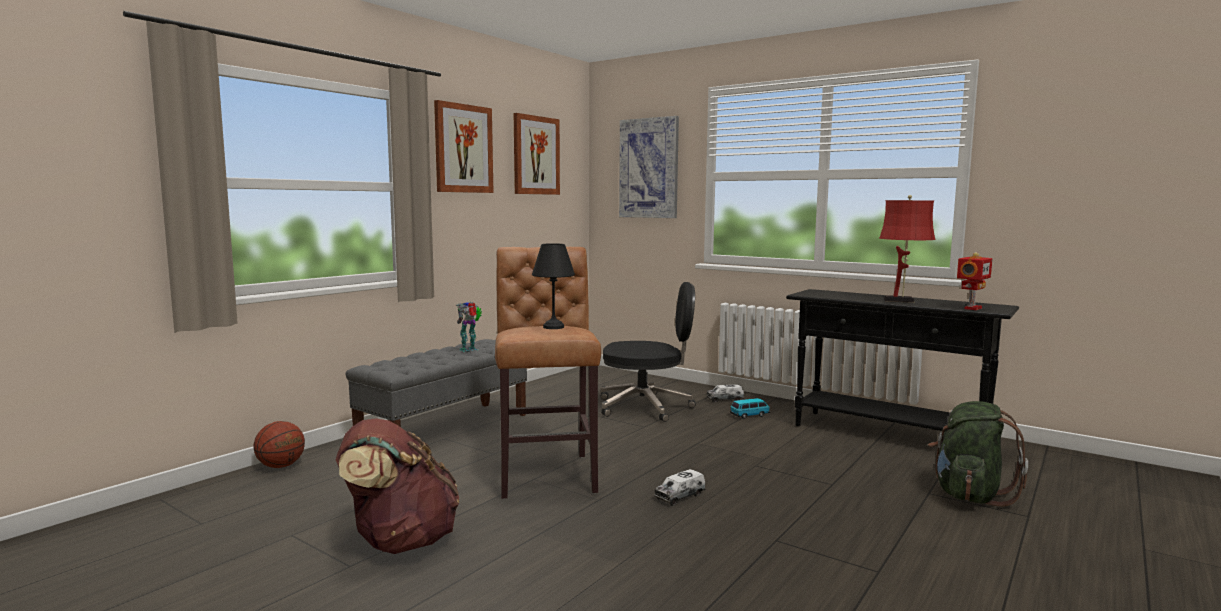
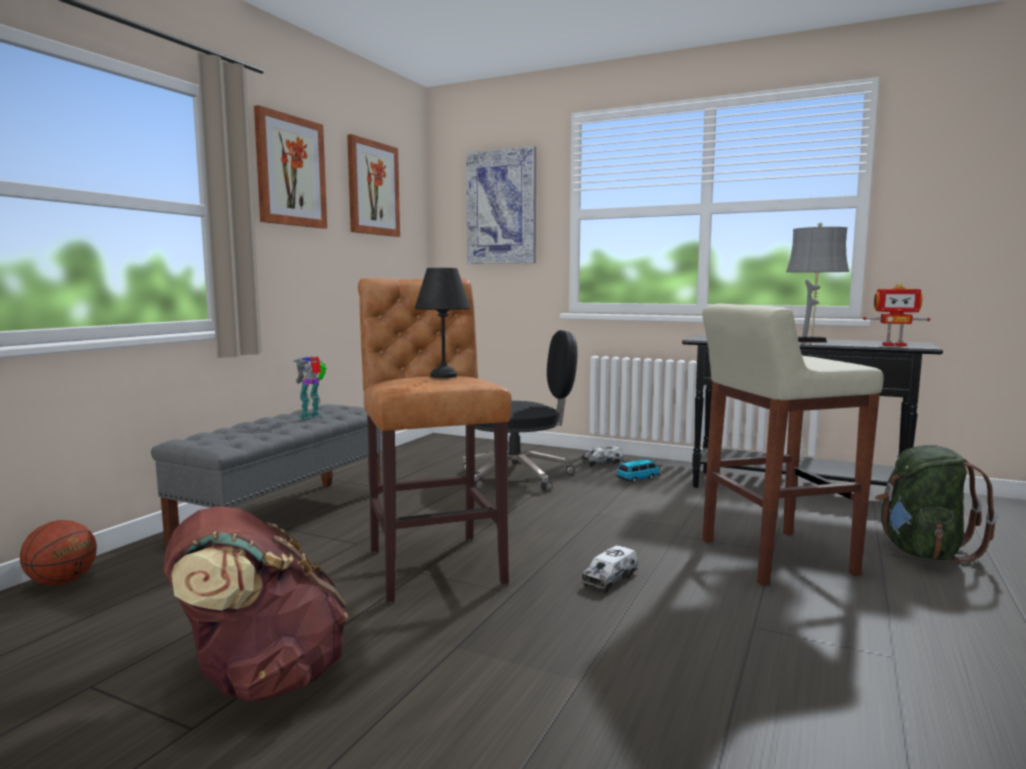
camera: 10 degrees left, 0 degrees up
(829, 489) = (773, 557): none -> beige stool
(902, 301) = (811, 341): red table lamp -> grey table lamp
(971, 308) = (893, 345): toy robot -> toy robot turned 75 degrees clockwise

